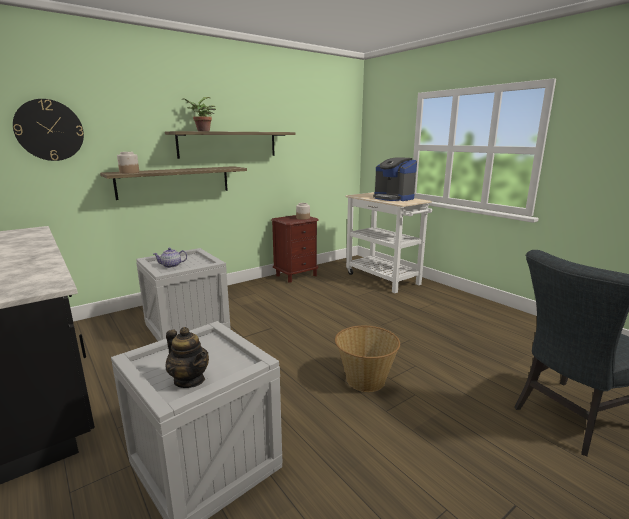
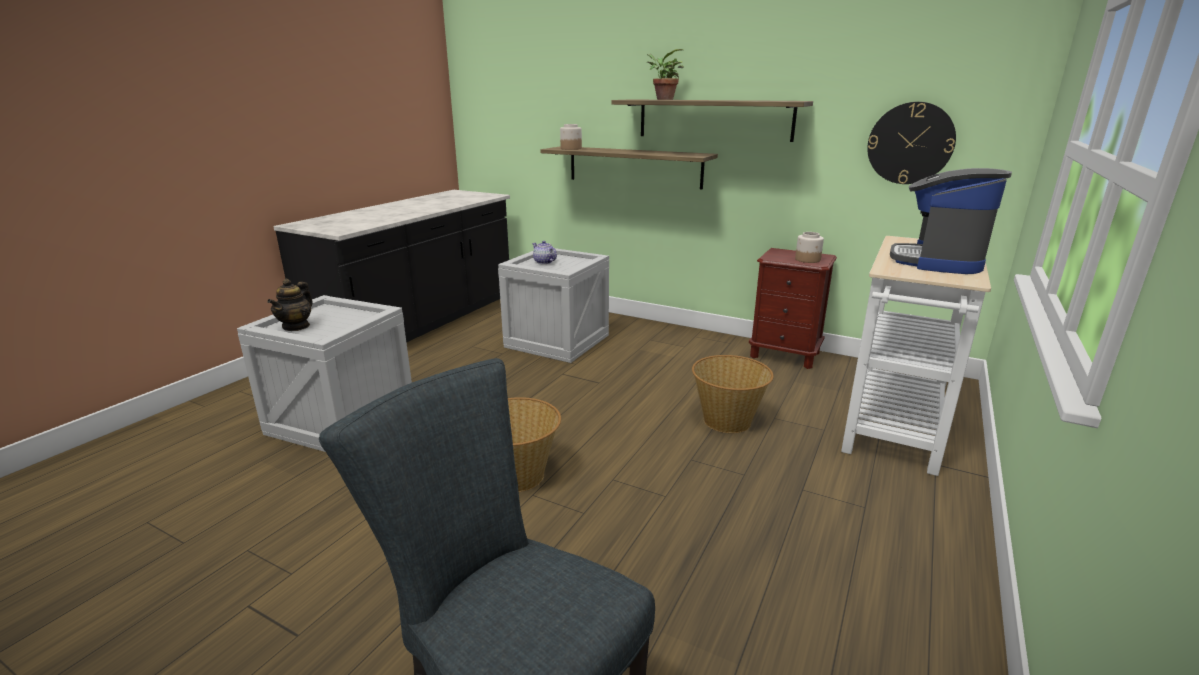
camera: 65 degrees right, 5 degrees up
(49, 130) = (526, 98): wall clock -> wall clock (910, 143)
(350, 306) = (727, 420): none -> basket

